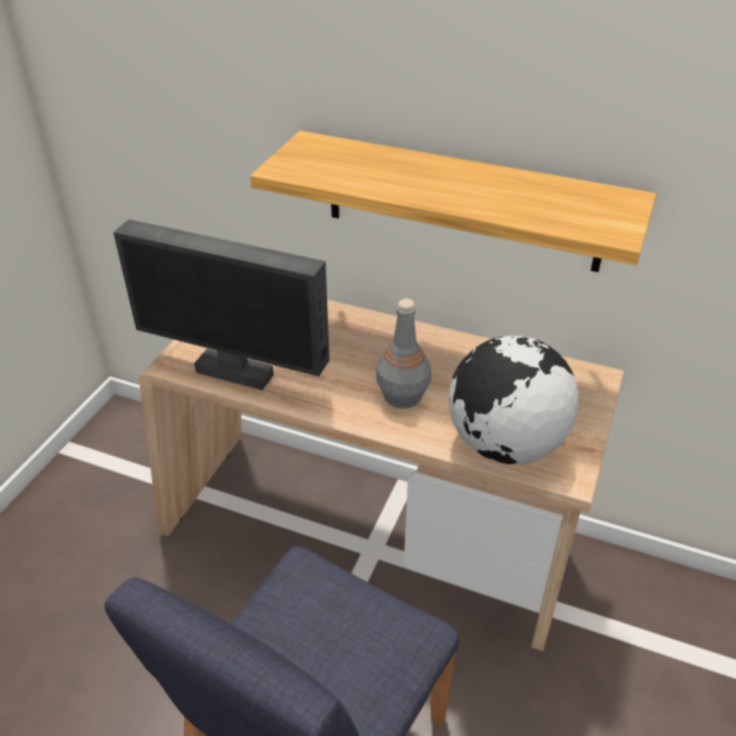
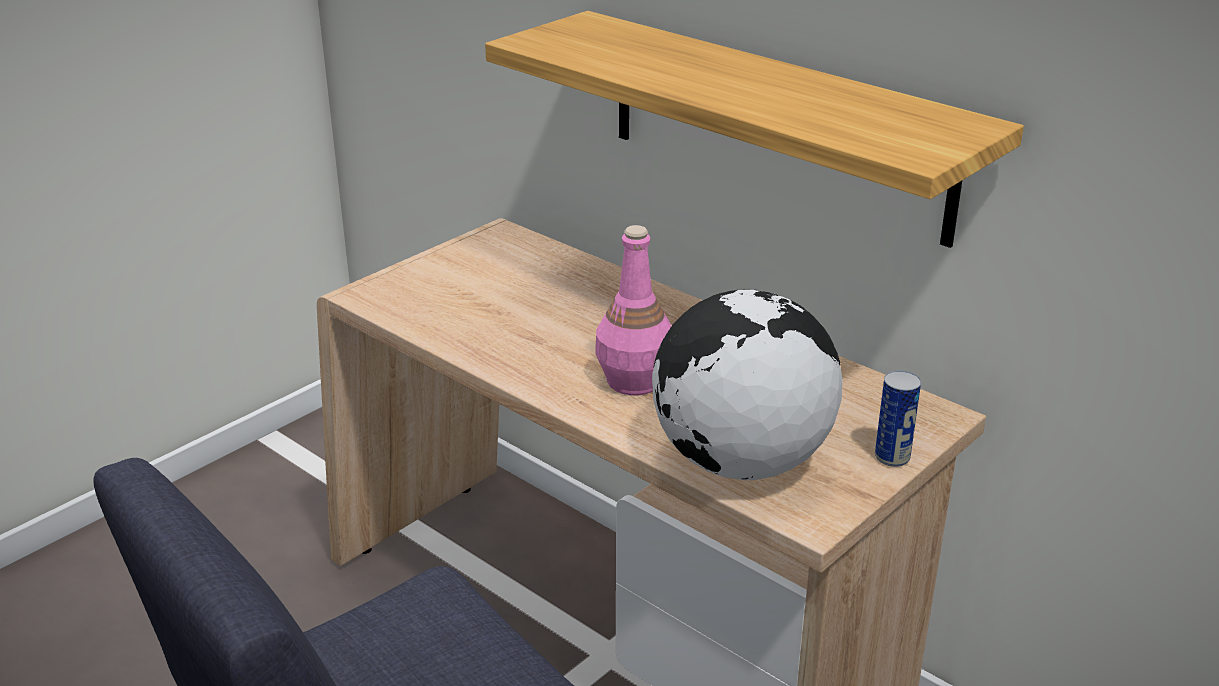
camera: 20 degrees right, 10 degrees down
(236, 371) = (434, 314): monitor -> none
(402, 396) = (633, 381): grey bottle -> pink bottle
(590, 416) = (892, 457): none -> can

